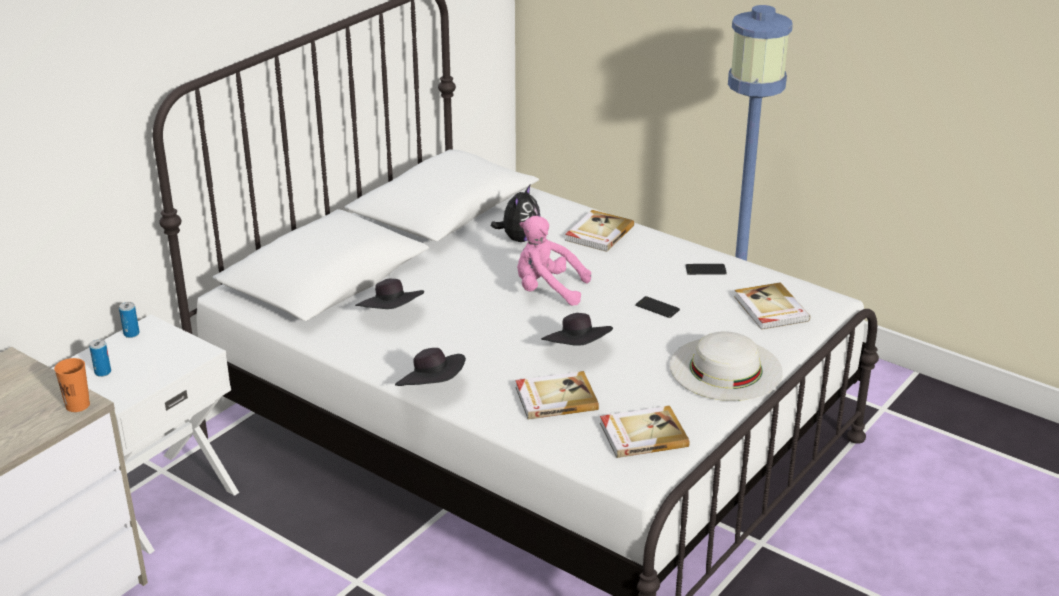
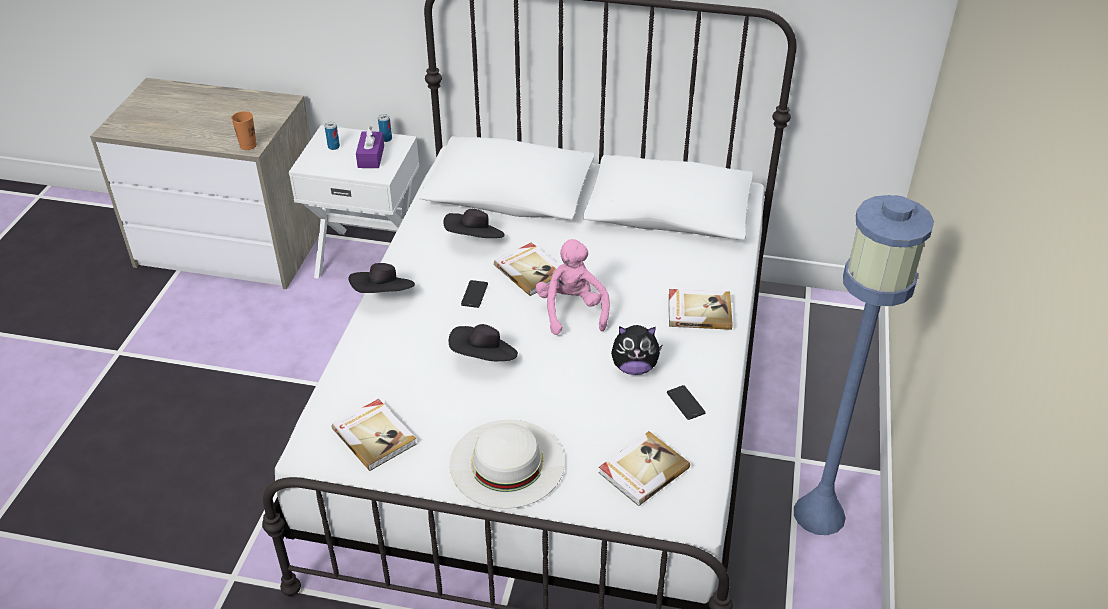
camera: 65 degrees right, 10 degrees up
(156, 351) = (371, 157): none -> purple tissue box
(519, 239) = (649, 267): plush toy -> plush toy (634, 367)
(555, 398) = (403, 367): book -> book (530, 271)
(657, 308) = (589, 388): phone -> phone (474, 294)

